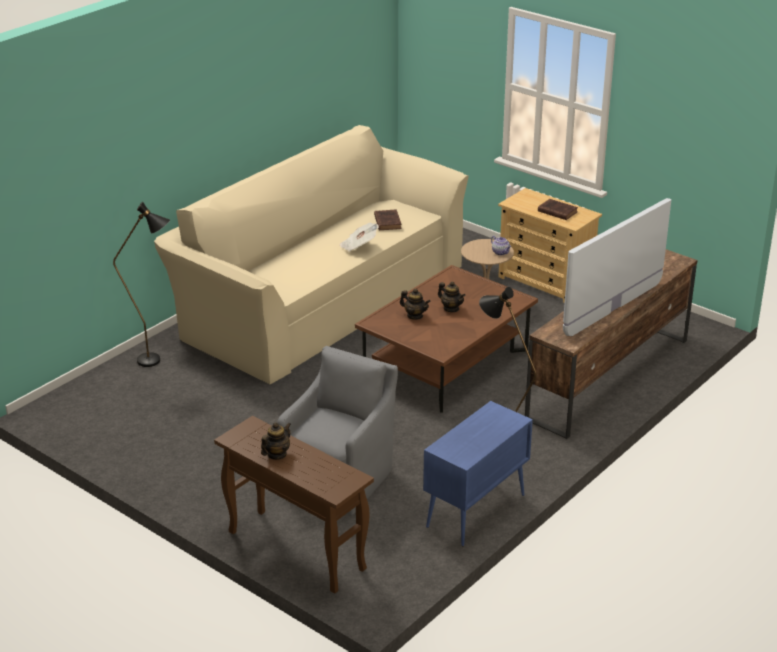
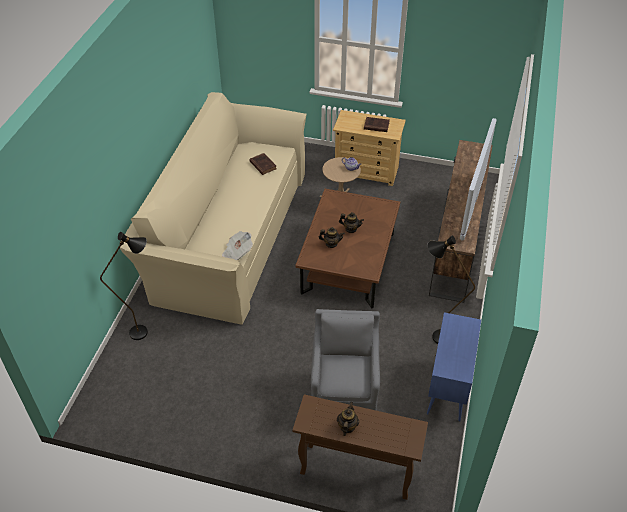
camera: 25 degrees left, 15 degrees up
(359, 246) = (258, 194): newspaper -> newspaper (237, 252)

